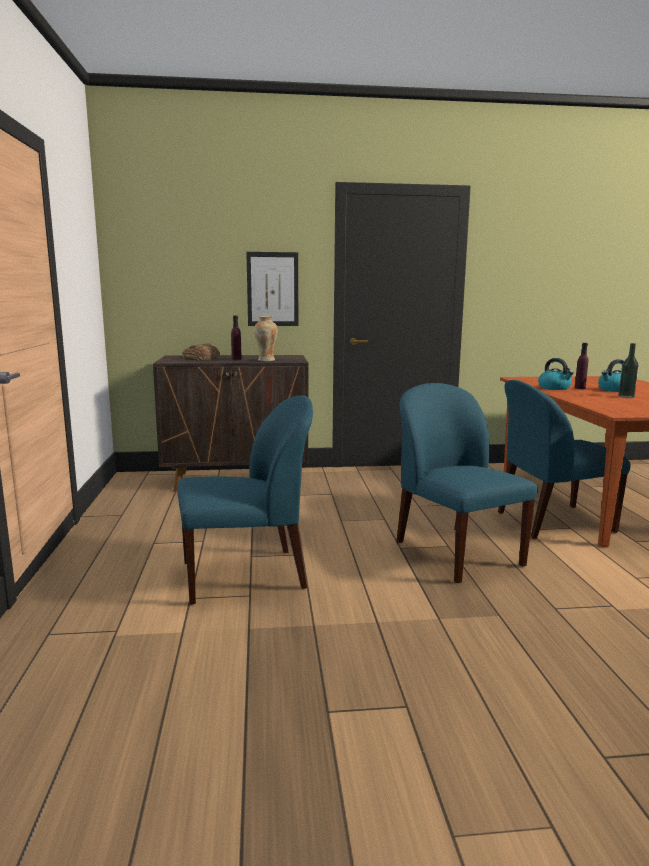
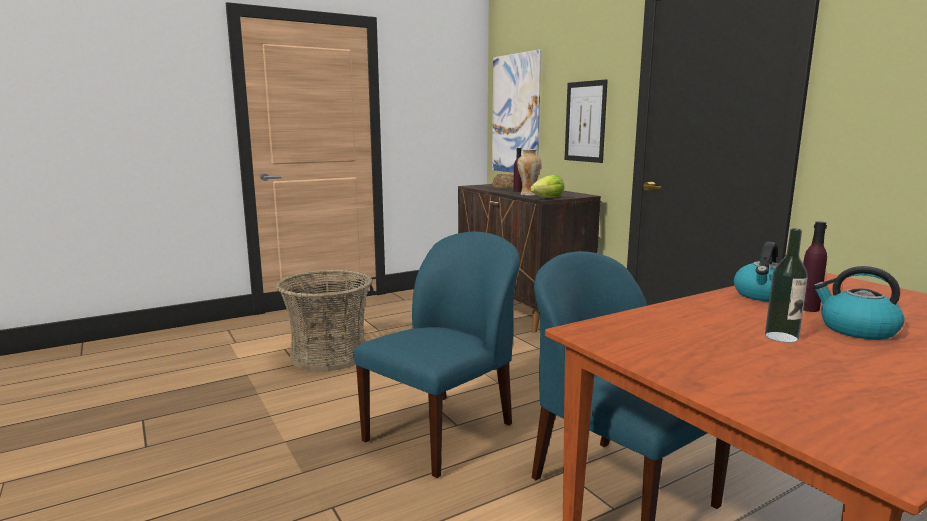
camera: 65 degrees right, 0 degrees up
(160, 280) = (515, 114): none -> picture
(246, 575) = (329, 356): blue chair -> basket
(298, 360) = (548, 198): none -> lettuce

